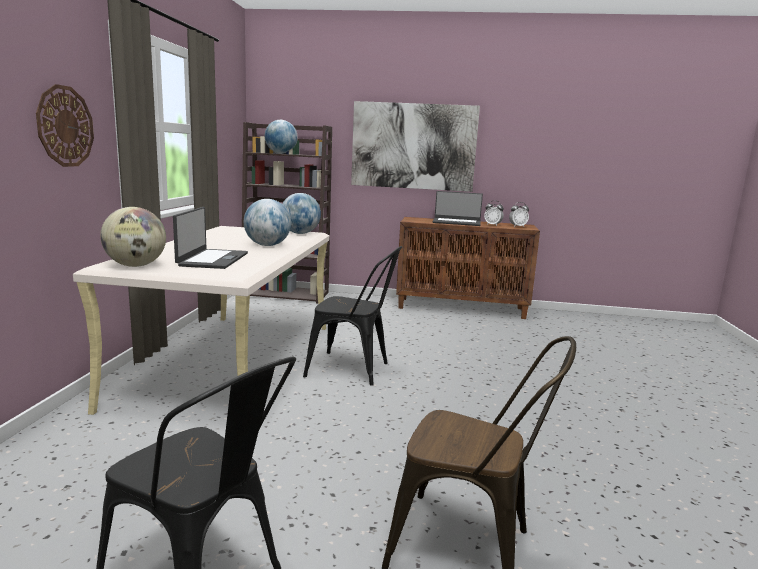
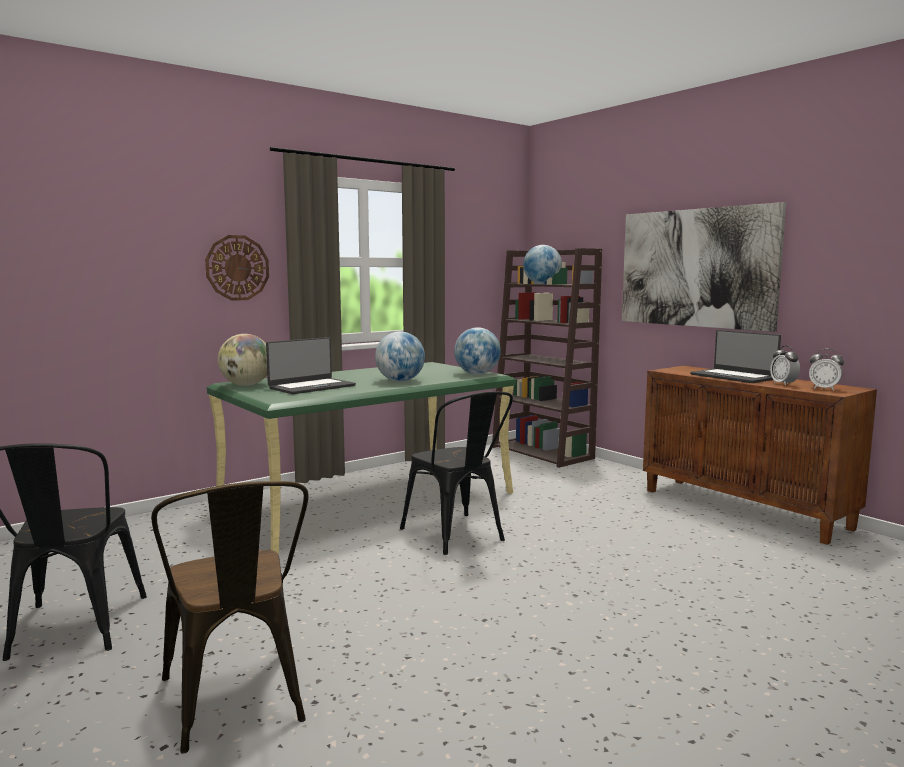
camera: 45 degrees right, 5 degrees down
(232, 362) = (370, 500): beige desk -> green desk

